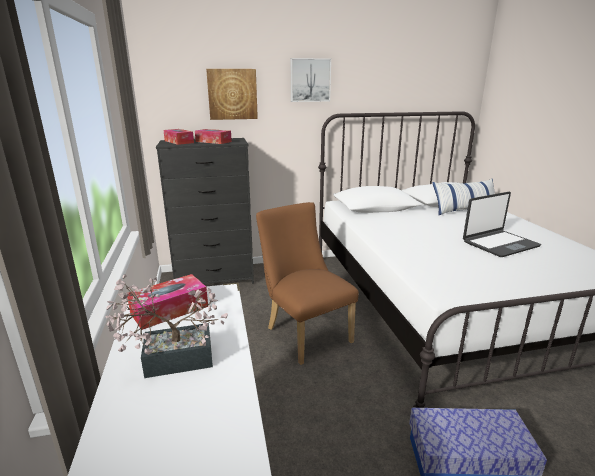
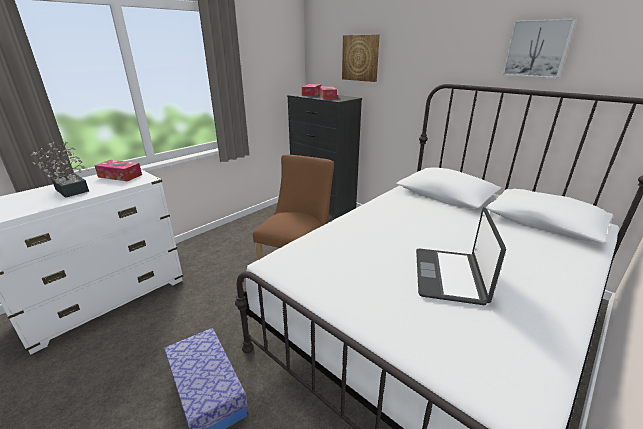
camera: 55 degrees right, 5 degrees up
(310, 80) = (427, 45): picture -> picture (537, 48)
(464, 210) = (535, 237): pillow -> none
(499, 244) = (450, 276): laptop -> laptop turned 75 degrees clockwise

